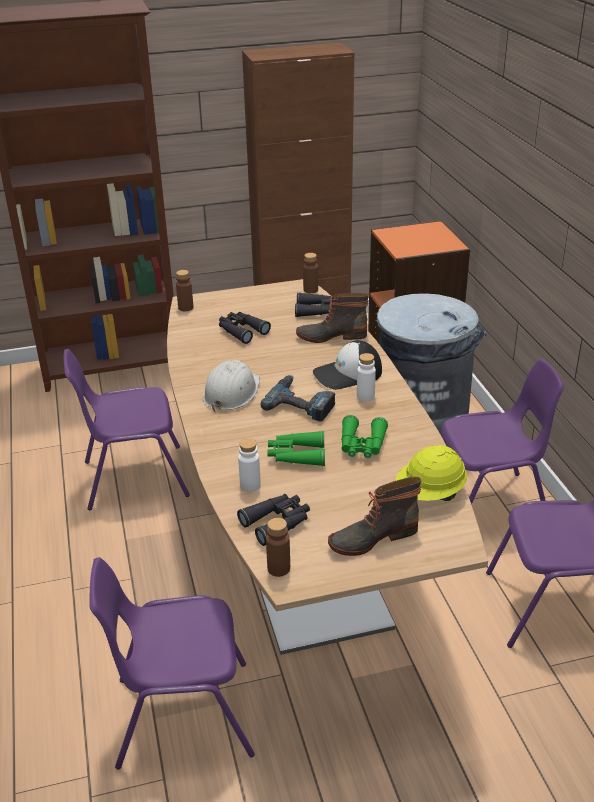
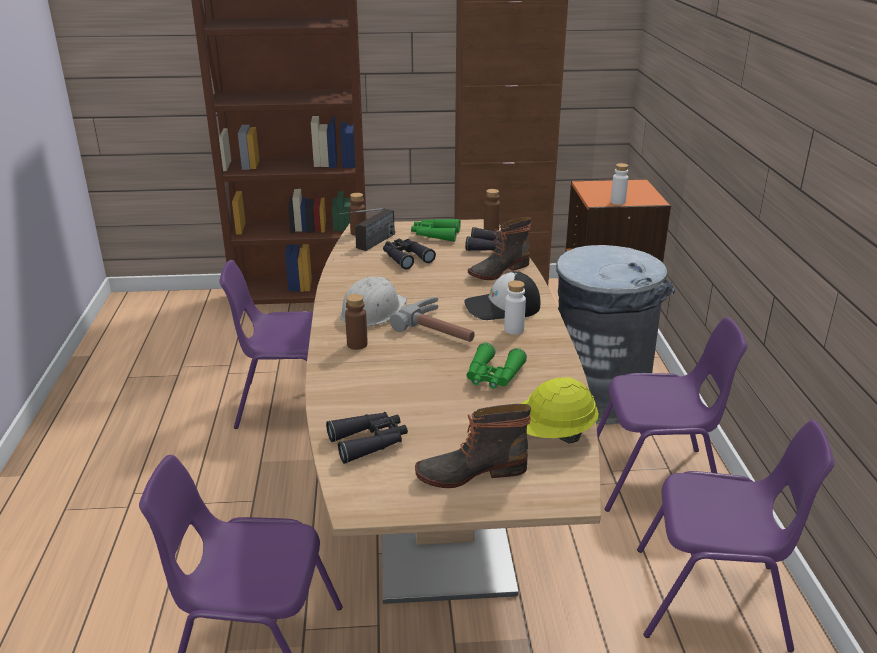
camera: 10 degrees right, 5 degrees down
(201, 321) = (369, 246): none -> radio
(250, 485) = (355, 401): white bottle -> white bottle (617, 202)
(278, 568) = (352, 490): brown bottle -> brown bottle (357, 344)
(296, 455) = (417, 378): green binoculars -> green binoculars (435, 235)
(301, 403) = (442, 329): power drill -> hammer
(331, 335) = (497, 270): boot -> boot turned 45 degrees counterclockwise

